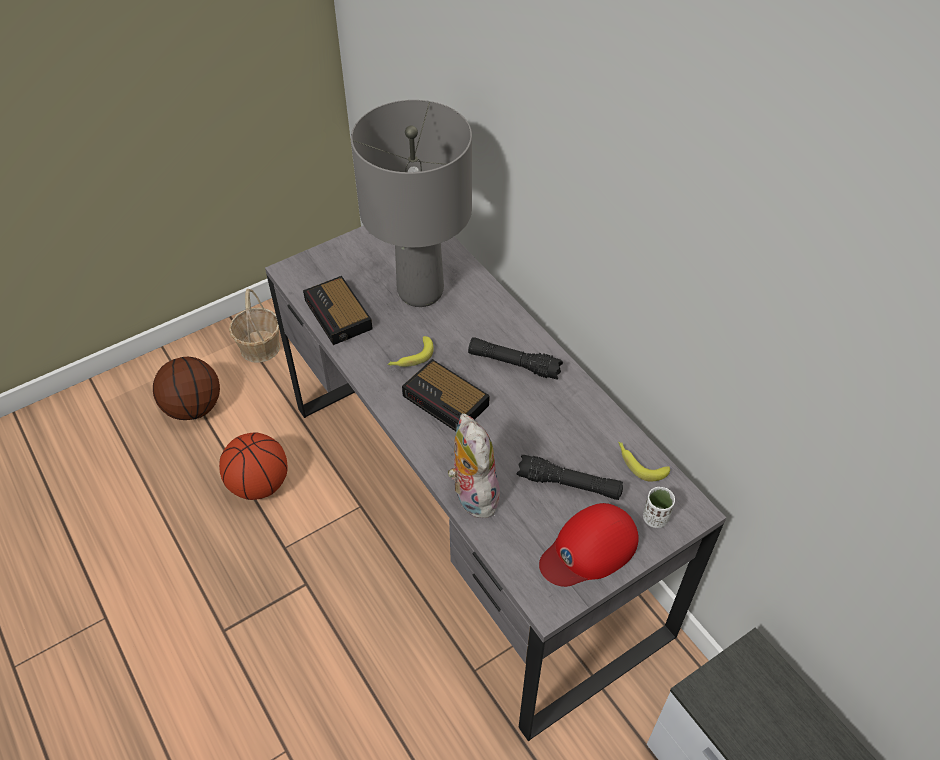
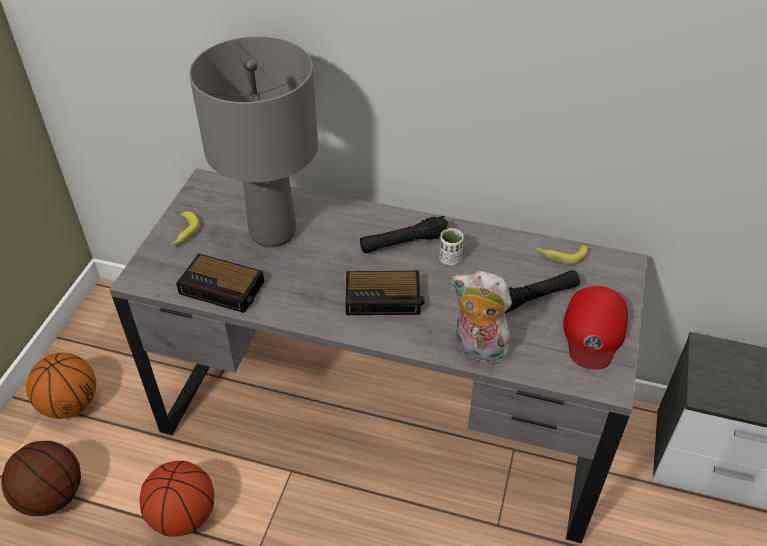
camera: 40 degrees left, 5 degrees down
(259, 347) = (70, 405): basket -> basketball
(411, 357) = (320, 284): banana -> banana (183, 233)
(655, 518) = (609, 283): white cup -> white cup (450, 259)

